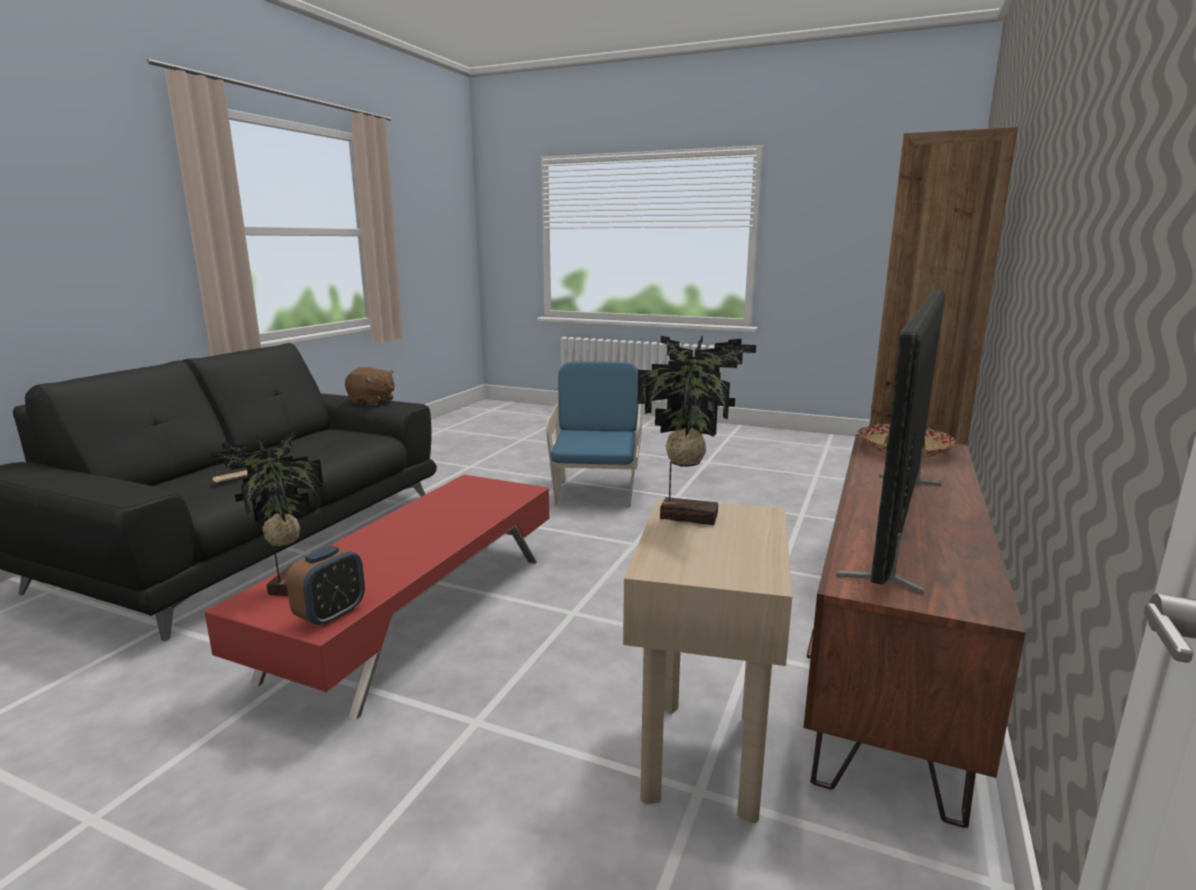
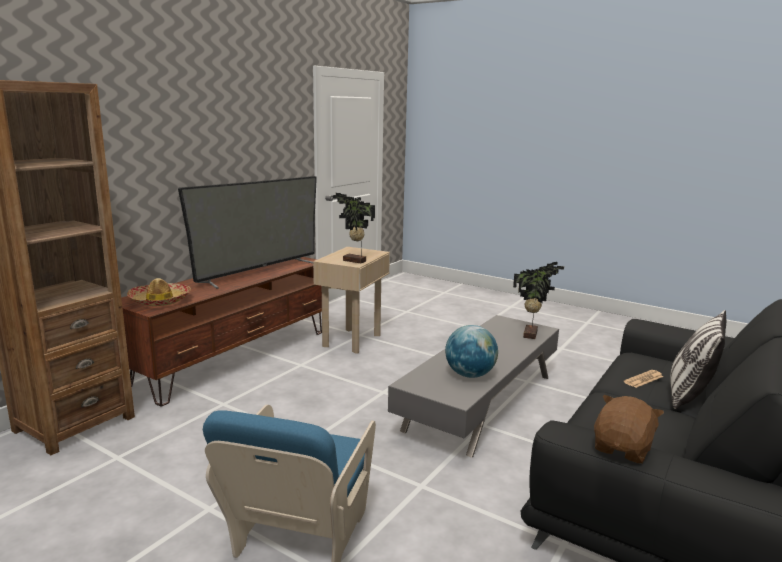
camera: 170 degrees left, 0 degrees up
(216, 466) = (689, 395): none -> pillow
(331, 615) = (499, 322): alarm clock -> none
(372, 401) = (623, 449): brown plush toy -> brown plush toy turned 90 degrees clockwise
(416, 611) = (481, 402): red coffee table -> grey coffee table
(446, 505) = (470, 375): none -> globe

